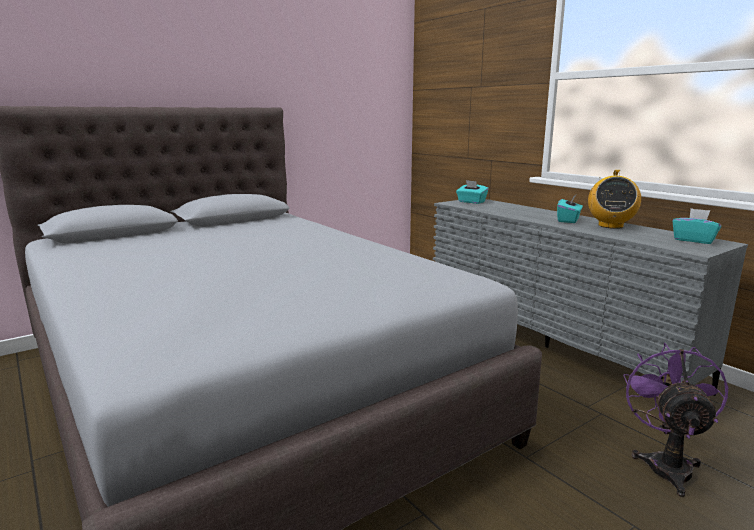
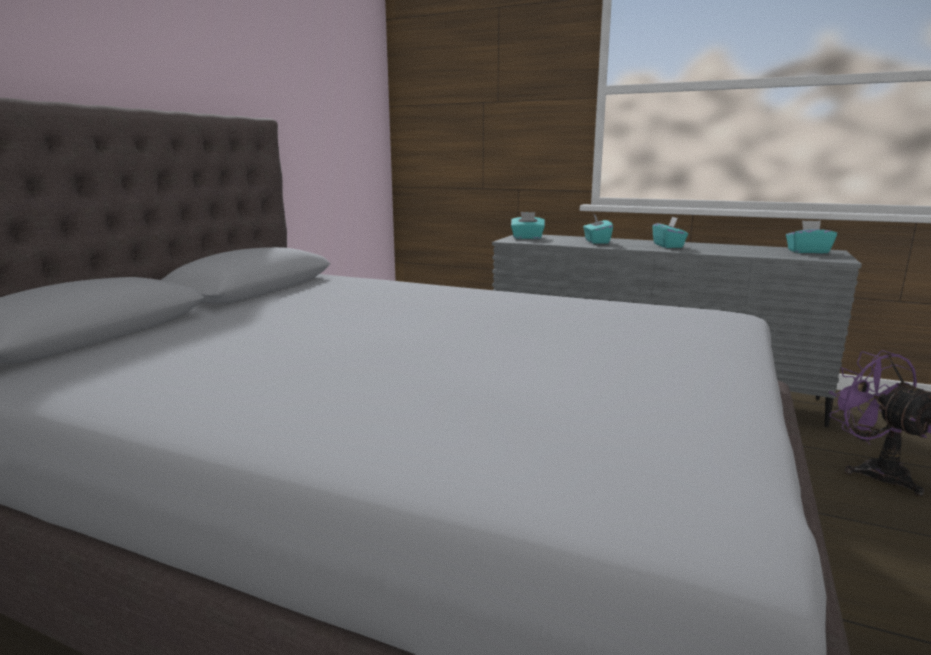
camera: 30 degrees left, 0 degrees up
(516, 210) = (596, 241): none -> turquoise tissue box
(610, 226) = (714, 247): radio -> none

